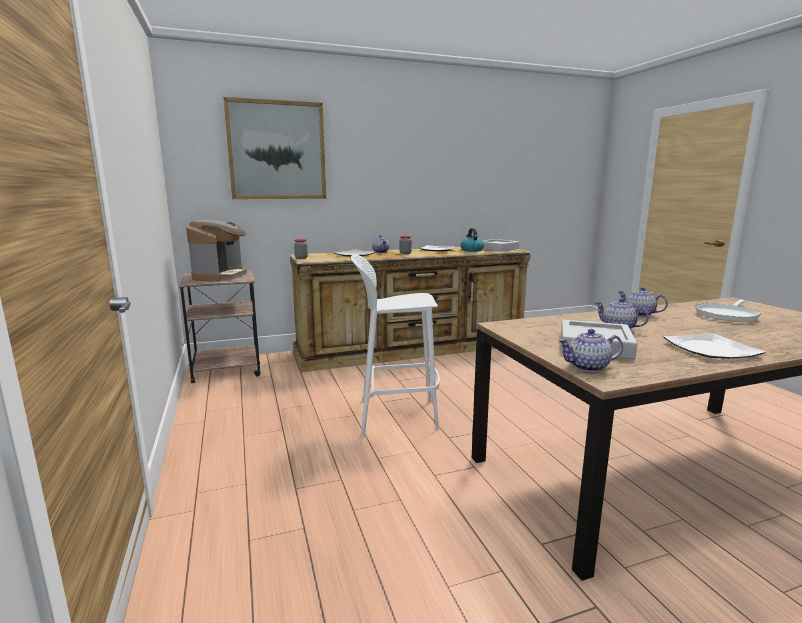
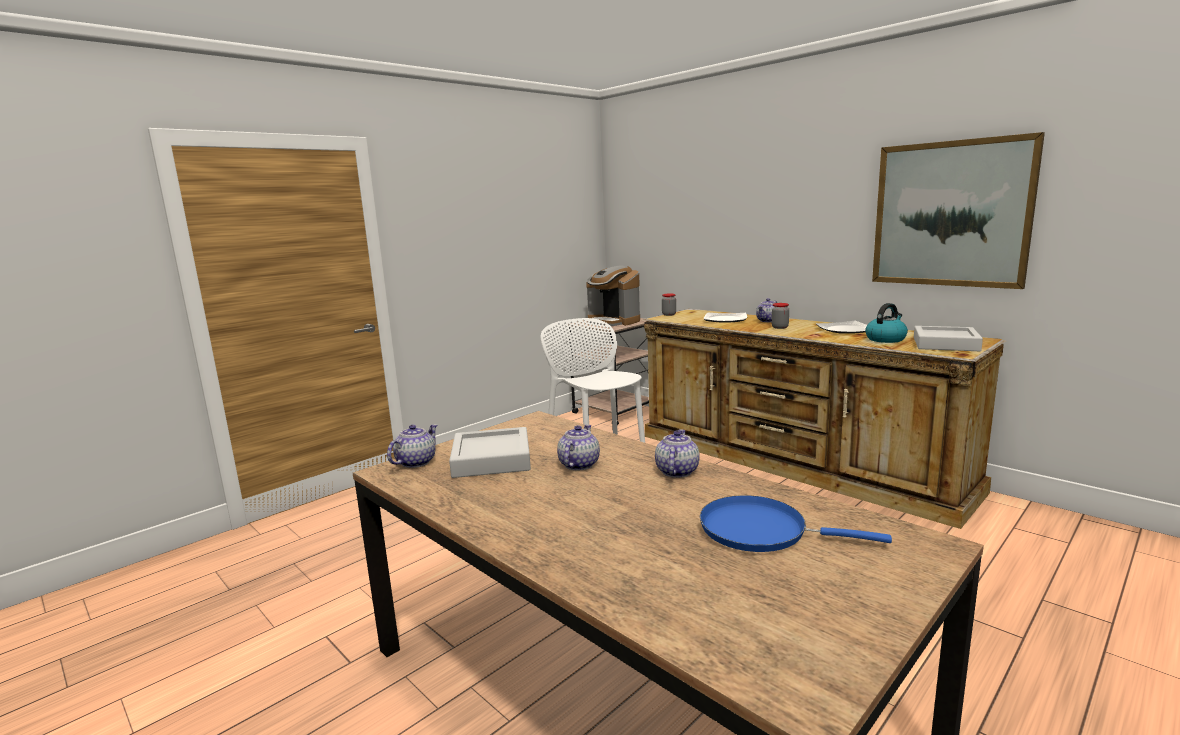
camera: 65 degrees right, 0 degrees up
(220, 276) = (613, 321): coffee machine -> coffee machine turned 60 degrees clockwise
(277, 150) = (685, 193): picture -> picture (950, 214)
(588, 367) = (416, 462): teapot -> teapot turned 60 degrees clockwise
(709, 349) = (520, 514): plate -> none
(726, 315) = (761, 530): white frying pan -> blue frying pan

